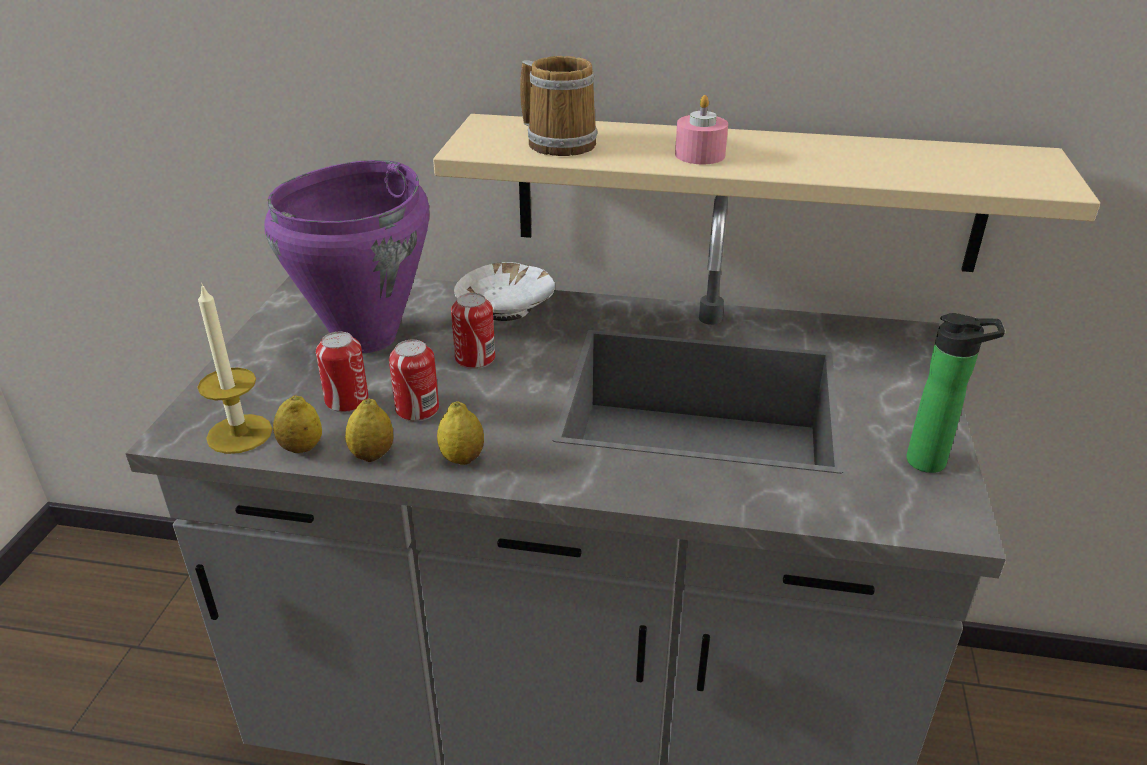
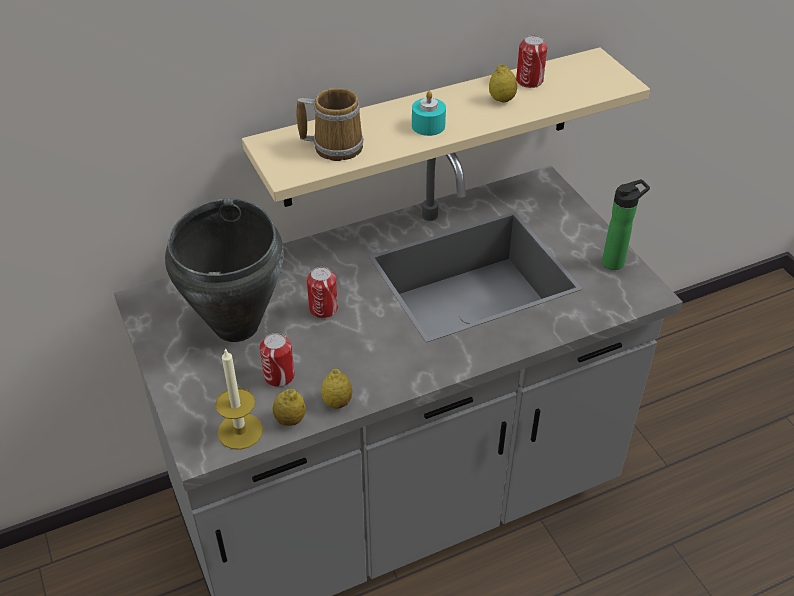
camera: 35 degrees left, 10 degrees up
(368, 338) = (237, 325): purple cooking pot -> black cooking pot
(417, 409) = (329, 360): can -> can (529, 81)
(462, 458) = (389, 378): lemon -> lemon (502, 99)
(506, 307) = (301, 261): white bowl -> none
(700, 155) = (428, 126): pink candle -> turquoise candle

